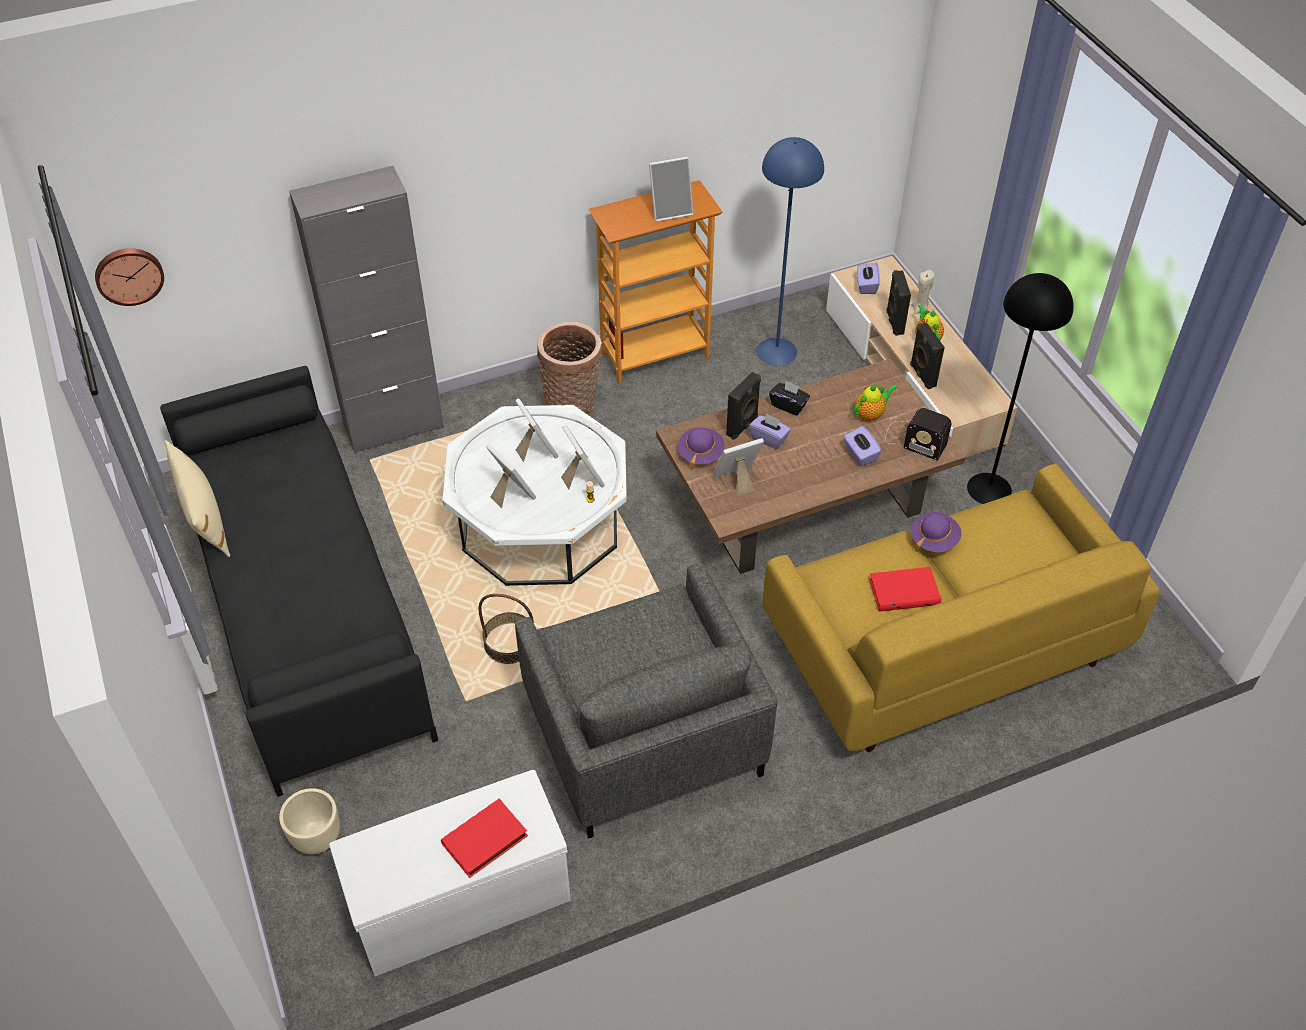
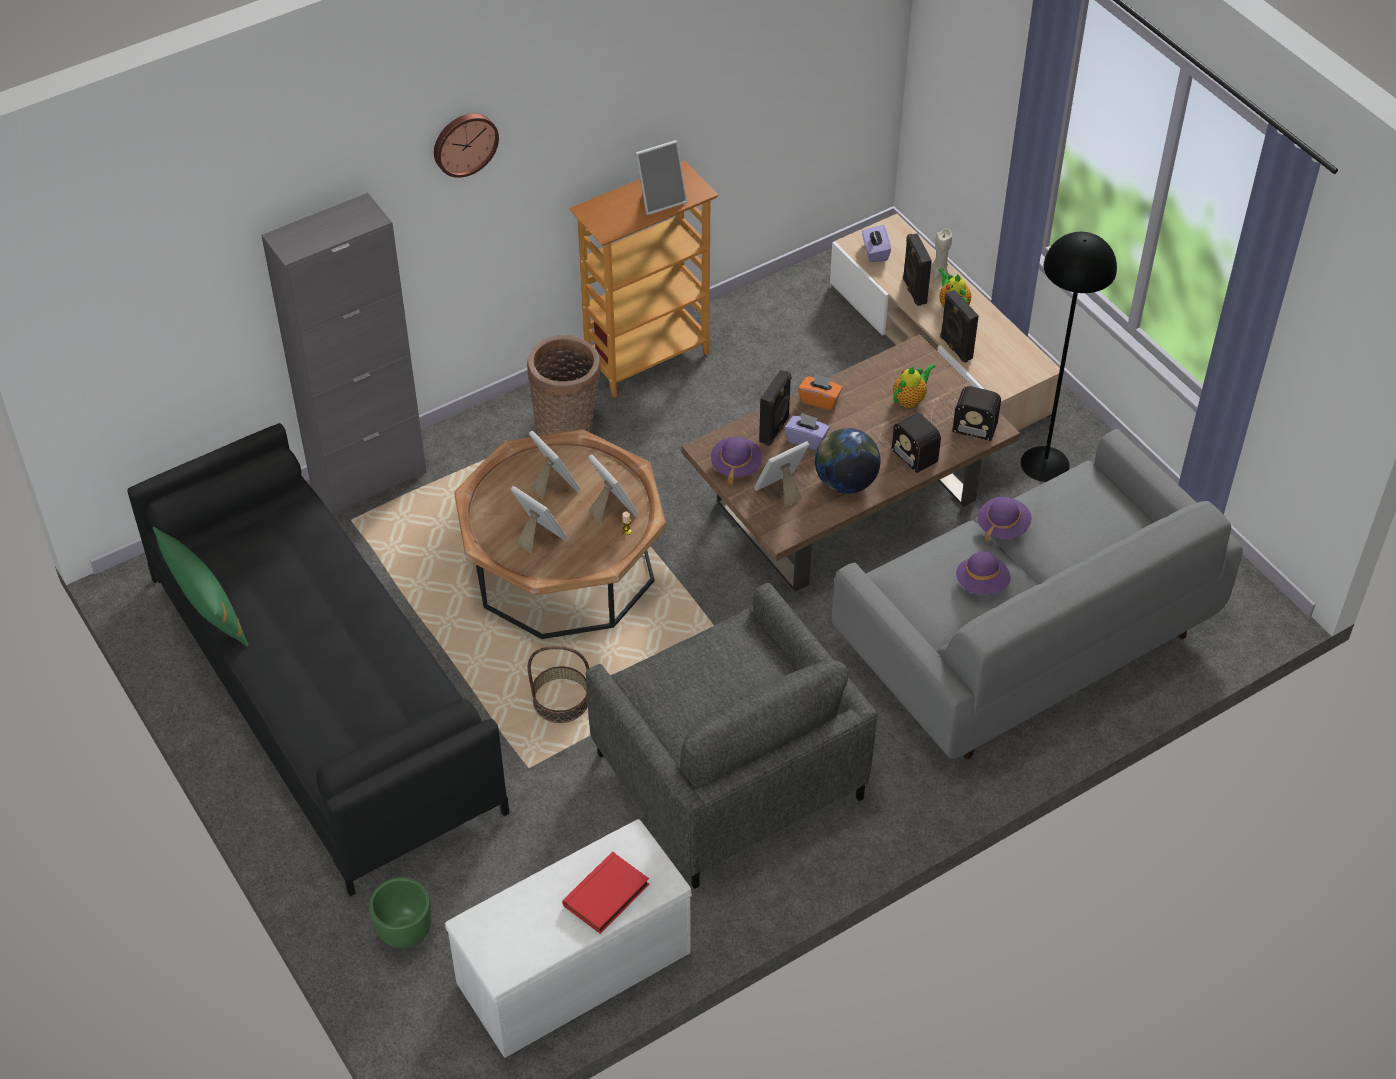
camera: 10 degrees left, 0 degrees up
(129, 275) = (92, 348): wall clock -> wall clock (464, 143)
(203, 517) = (205, 606): beige pillow -> green pillow
(316, 837) = (404, 931): beige planter -> green planter
(540, 525) = (563, 568): white coffee table -> brown coffee table
(777, 351) = (784, 338): blue floor lamp -> none
(788, 405) = (819, 400): black tissue box -> orange tissue box
(796, 481) = (845, 482): none -> globe
(860, 454) = (907, 445): purple tissue box -> radio
(904, 590) = (982, 584): red book -> purple hat
(942, 646) = (1024, 639): yellow sofa -> grey sofa

